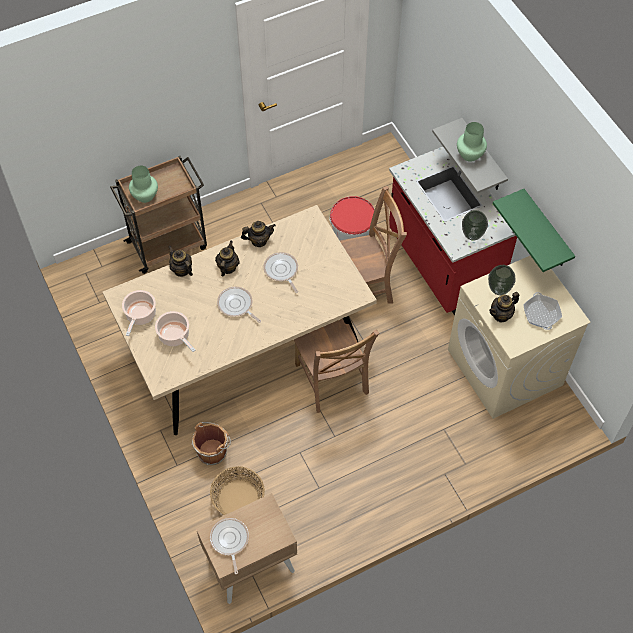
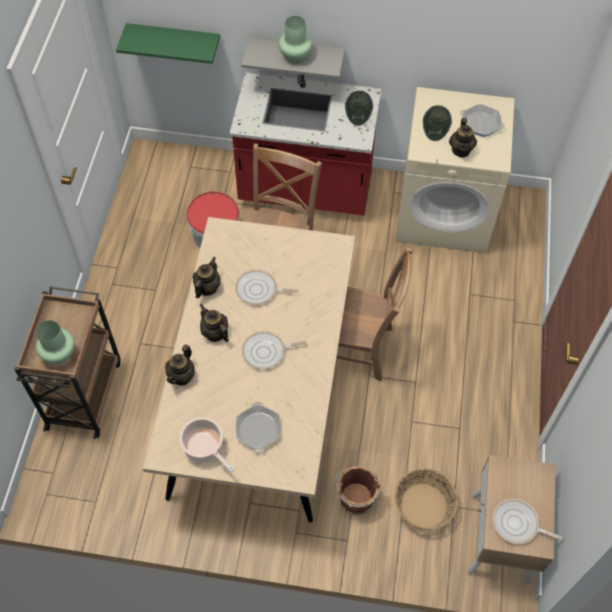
camera: 55 degrees left, 0 degrees up
(175, 336) = (258, 429): cooking pot -> frying pan
(181, 270) = (182, 376): teapot -> teapot turned 60 degrees counterclockwise
(546, 231) = (420, 58): green shelf -> green shelf (174, 41)

